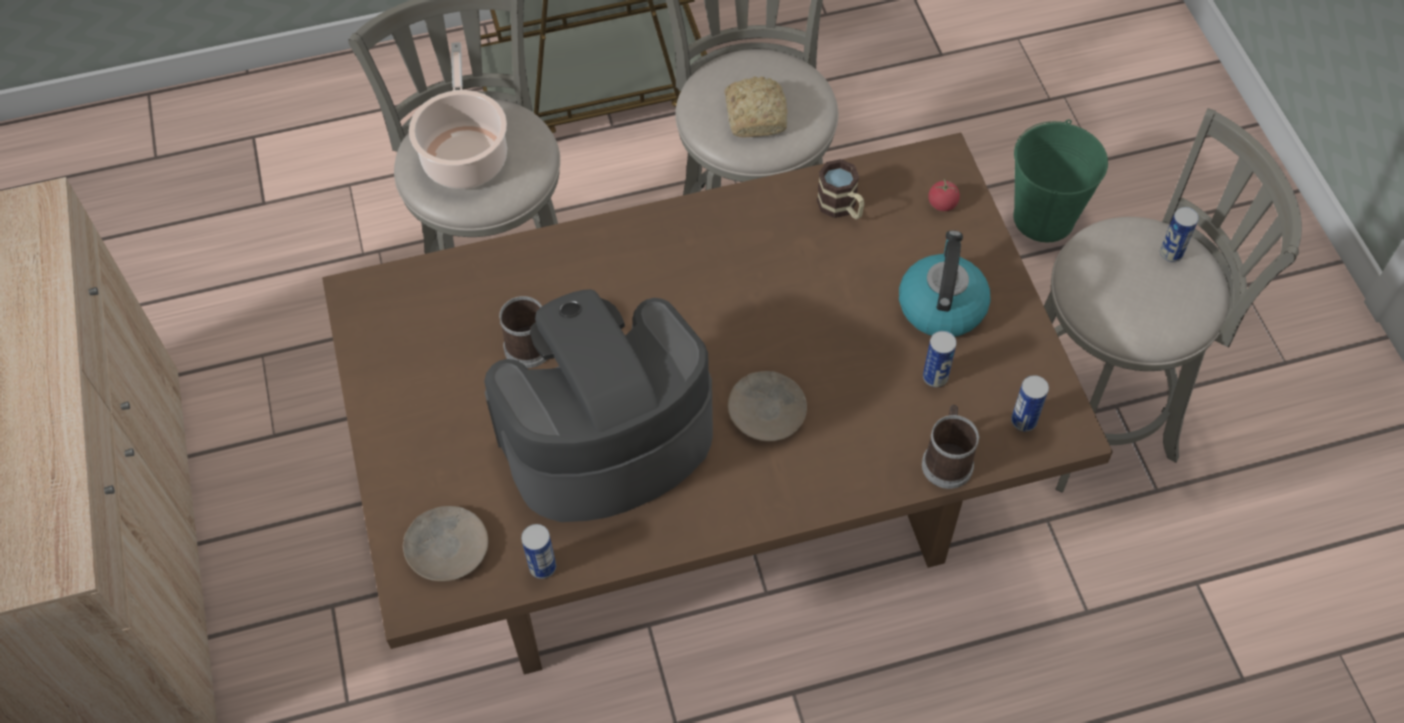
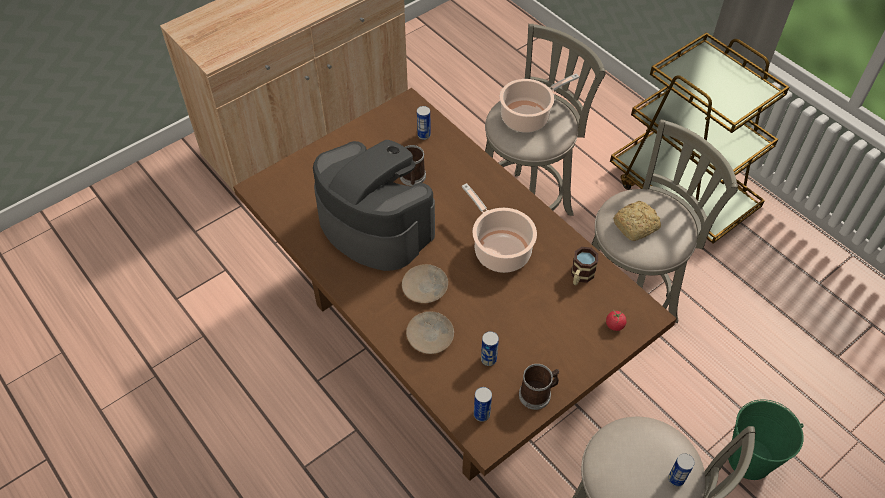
camera: 65 degrees right, 5 degrees down
(446, 548) = (287, 188): beige plate -> beige plate (430, 335)
(542, 567) = (292, 228): can -> can (424, 135)
(743, 286) = (500, 249): none -> cooking pot
(941, 305) = (540, 347): kettle -> none
(947, 460) = (435, 382): mug -> mug (538, 394)

